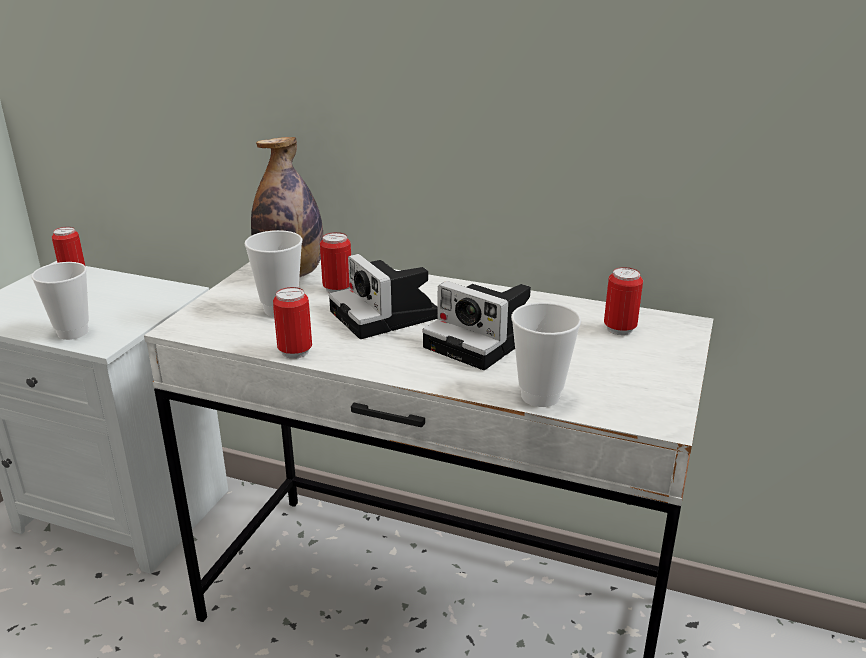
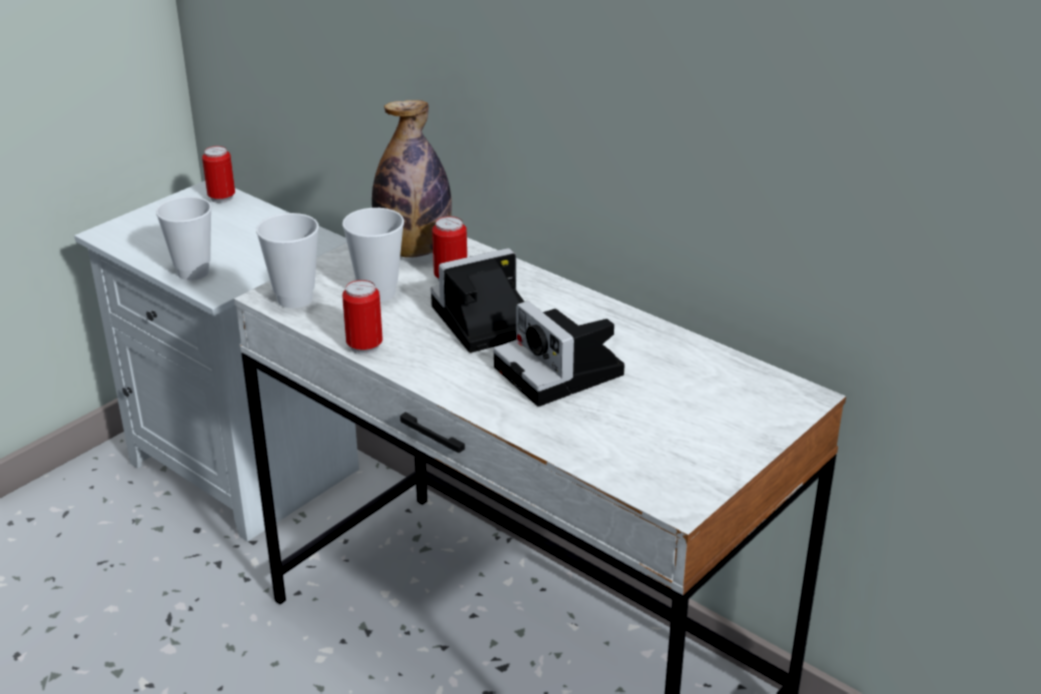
camera: 20 degrees right, 5 degrees up
(387, 316) = (481, 322): camera -> camera turned 75 degrees clockwise
(540, 396) = (574, 448): cup -> cup (295, 299)
(619, 329) = (722, 388): can -> none

